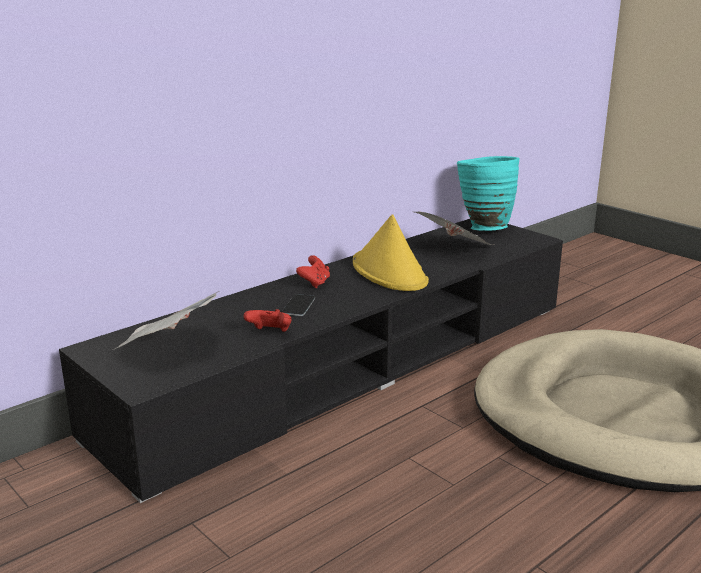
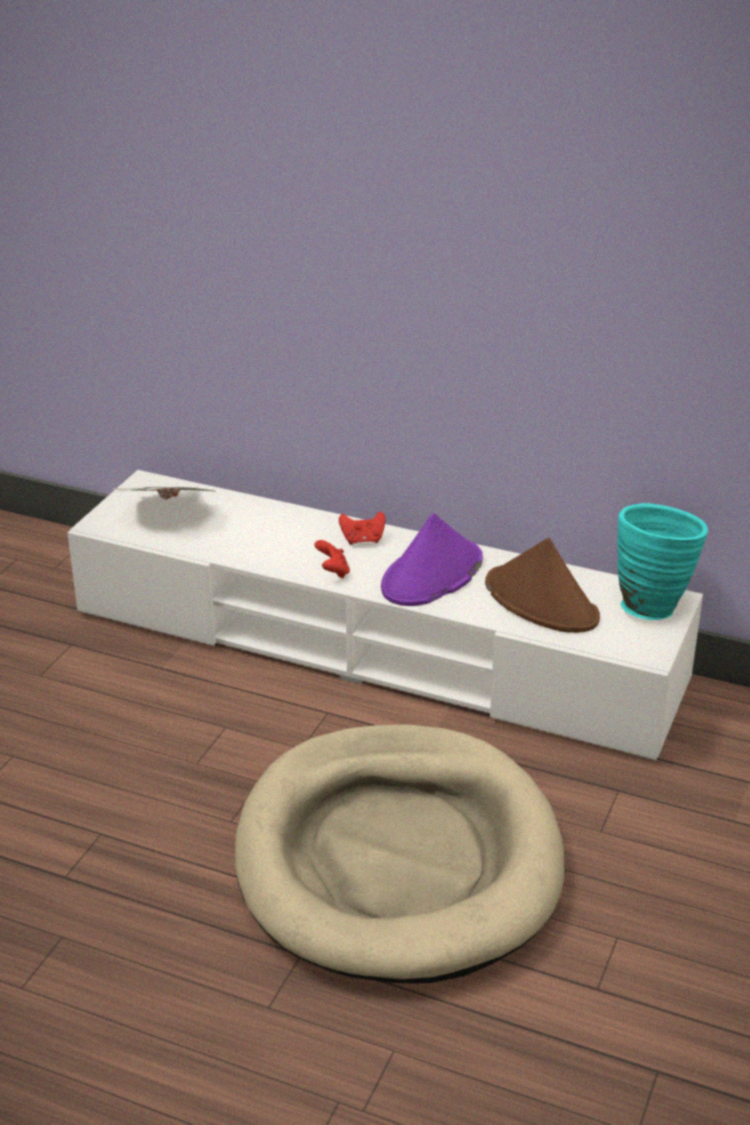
camera: 65 degrees right, 10 degrees up
(270, 333) = (229, 550): red game controller -> red game controller (333, 572)
(298, 306) = (300, 547): phone -> none
(351, 366) = (376, 647): black tv stand -> white tv stand
(389, 272) = (432, 575): yellow hat -> purple hat
(454, 250) = (542, 601): newspaper -> brown hat

